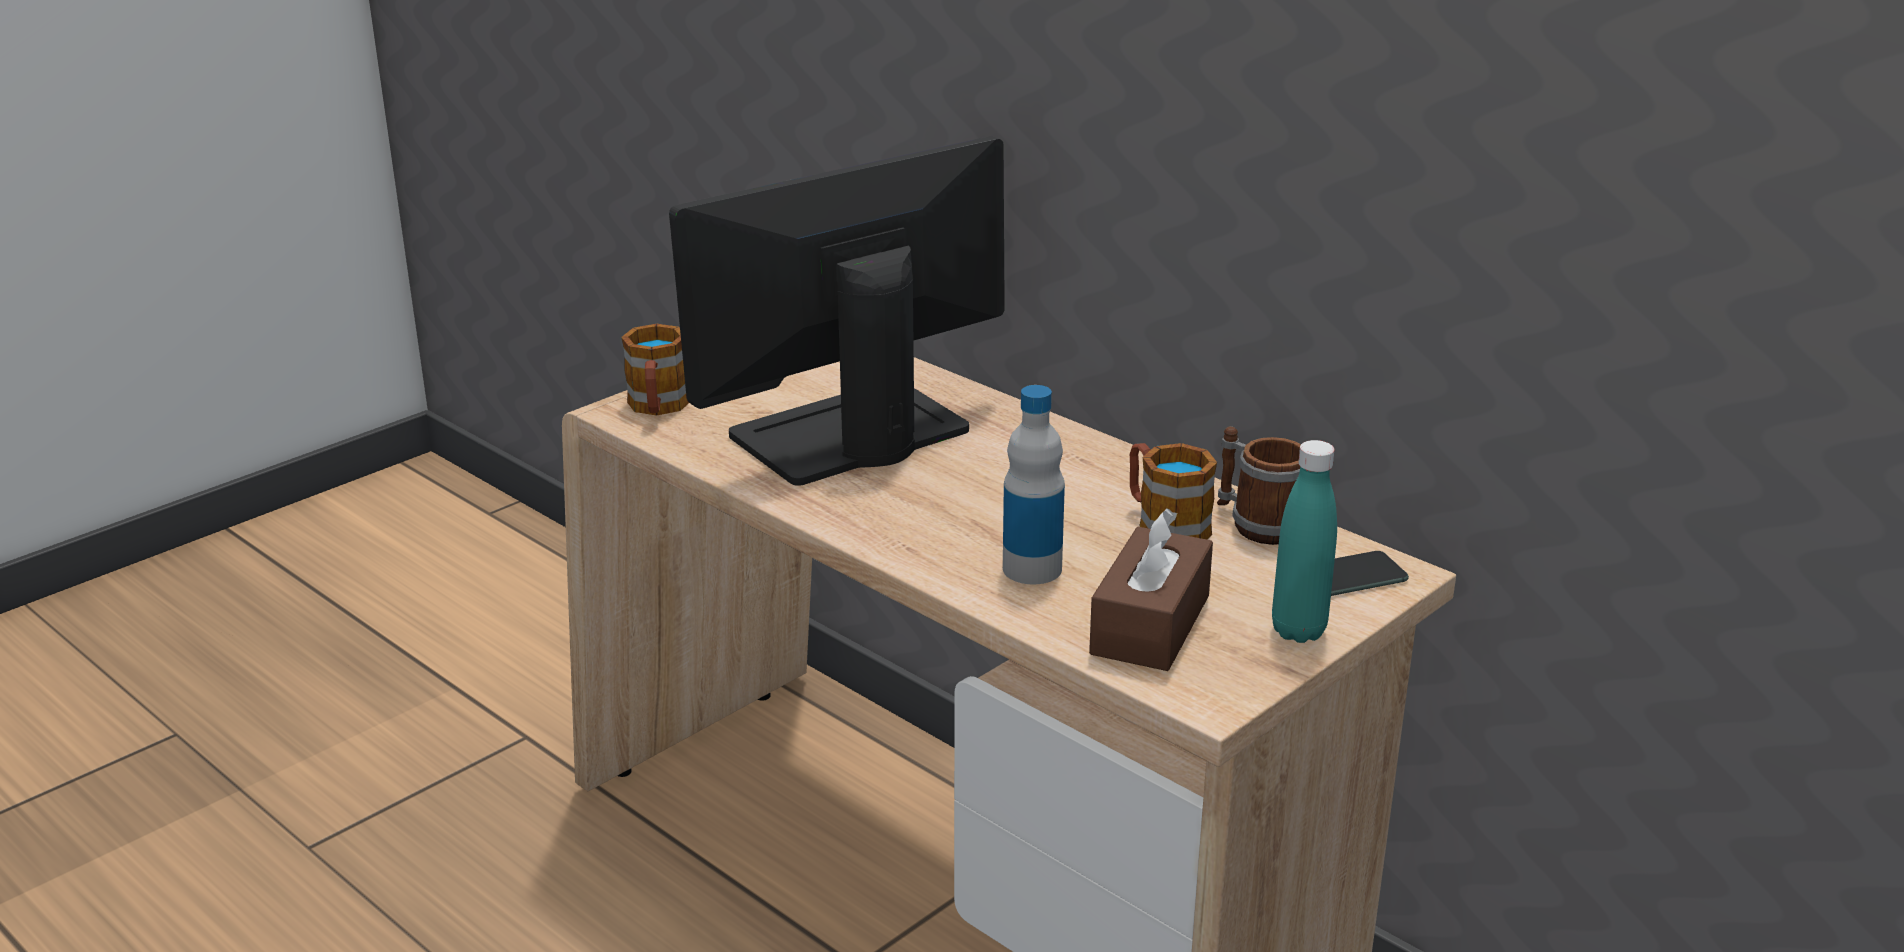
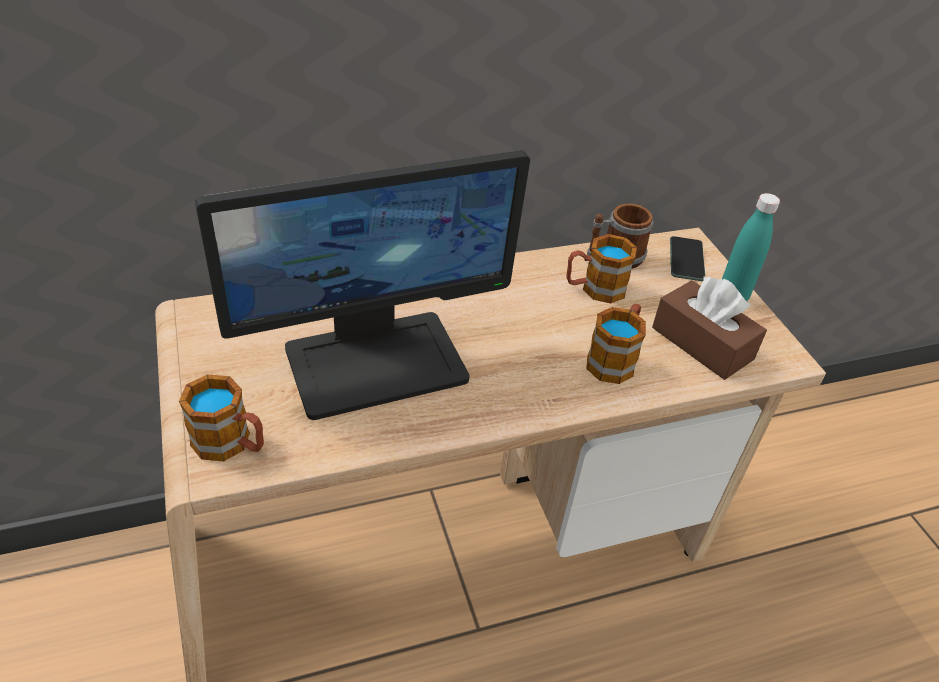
camera: 65 degrees left, 15 degrees up
(850, 435) = (376, 361): monitor -> monitor turned 105 degrees counterclockwise
(1032, 569) = (614, 359): bottle -> mug

